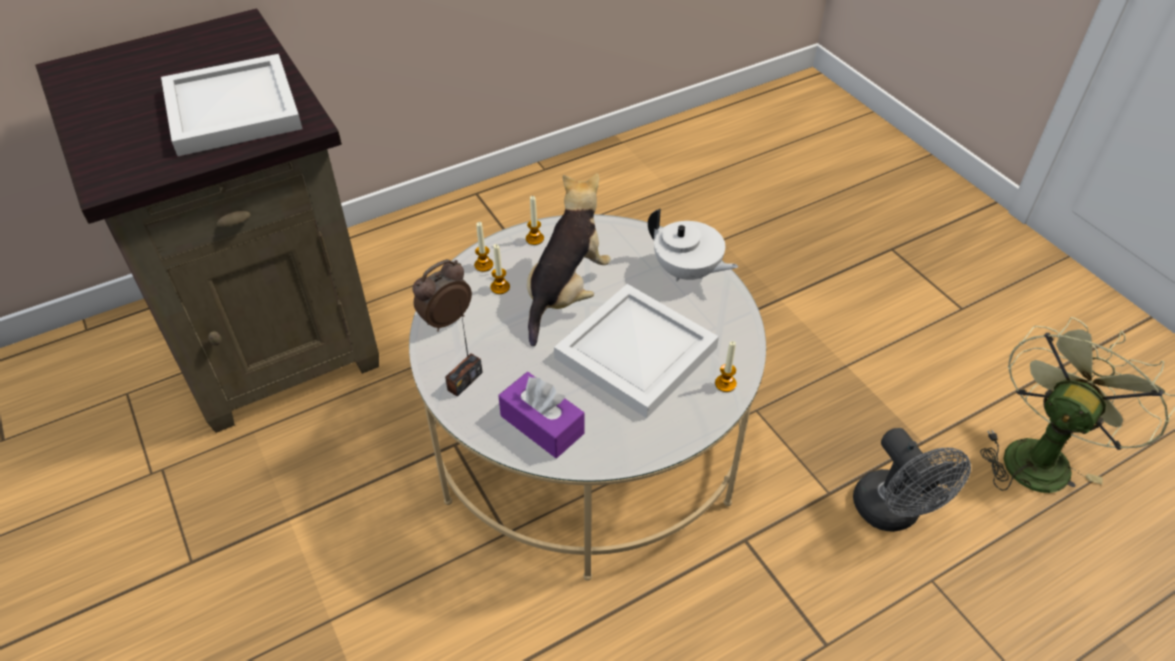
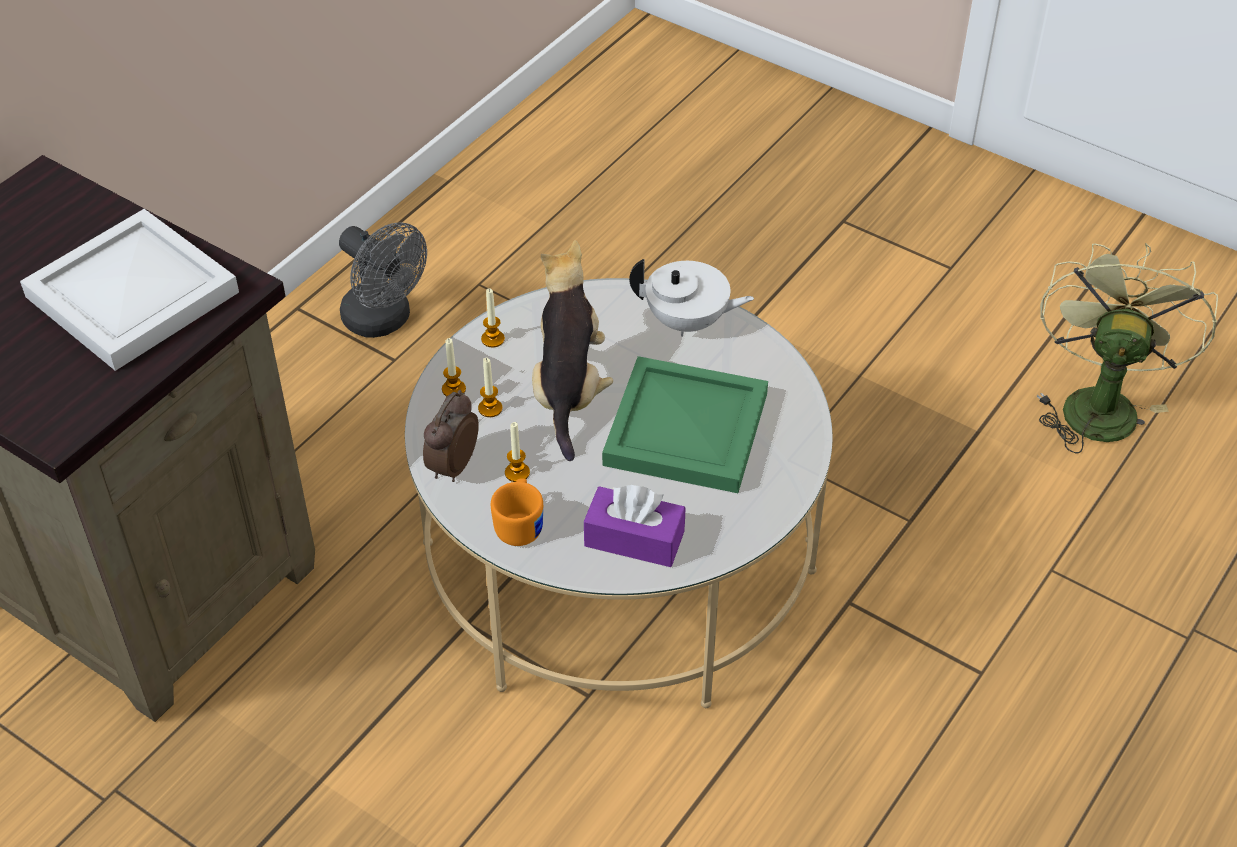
camera: 25 degrees left, 0 degrees up
(464, 381) = (520, 524): radio -> orange mug
(633, 353) = (683, 430): white tray -> green tray
(725, 384) = (797, 429): candle -> candle (517, 473)
(893, 513) = (983, 517): grey fan -> grey fan (384, 321)

